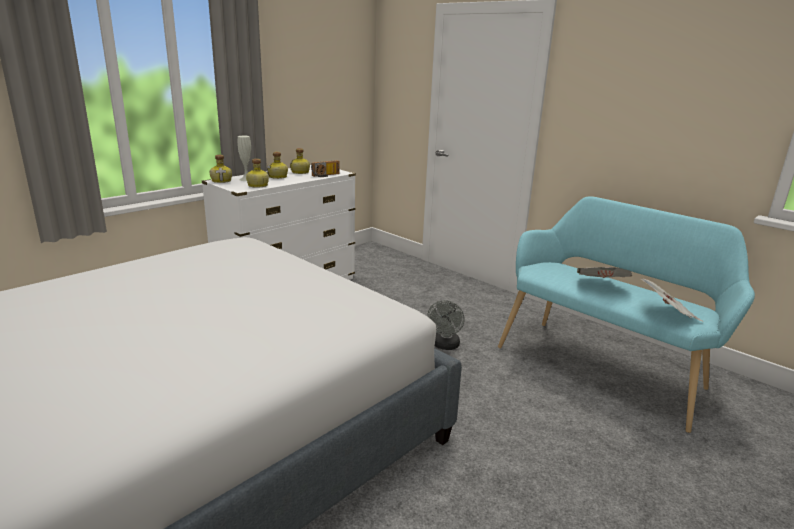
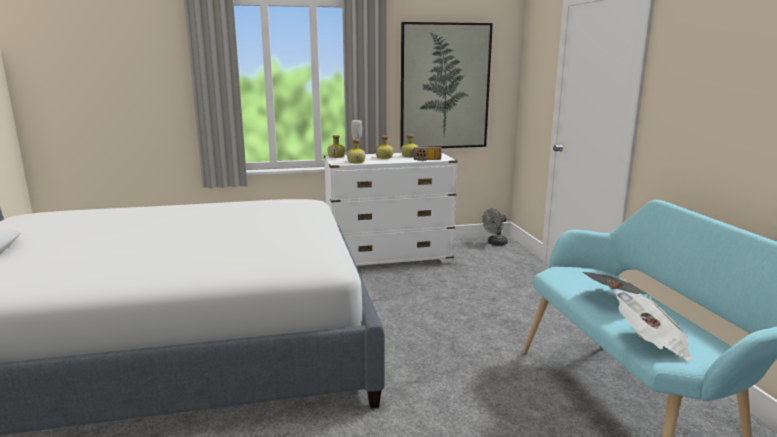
camera: 35 degrees right, 5 degrees down
(312, 93) = (445, 87): none -> picture
(445, 346) = (470, 336): grey fan -> grey fan (495, 243)

